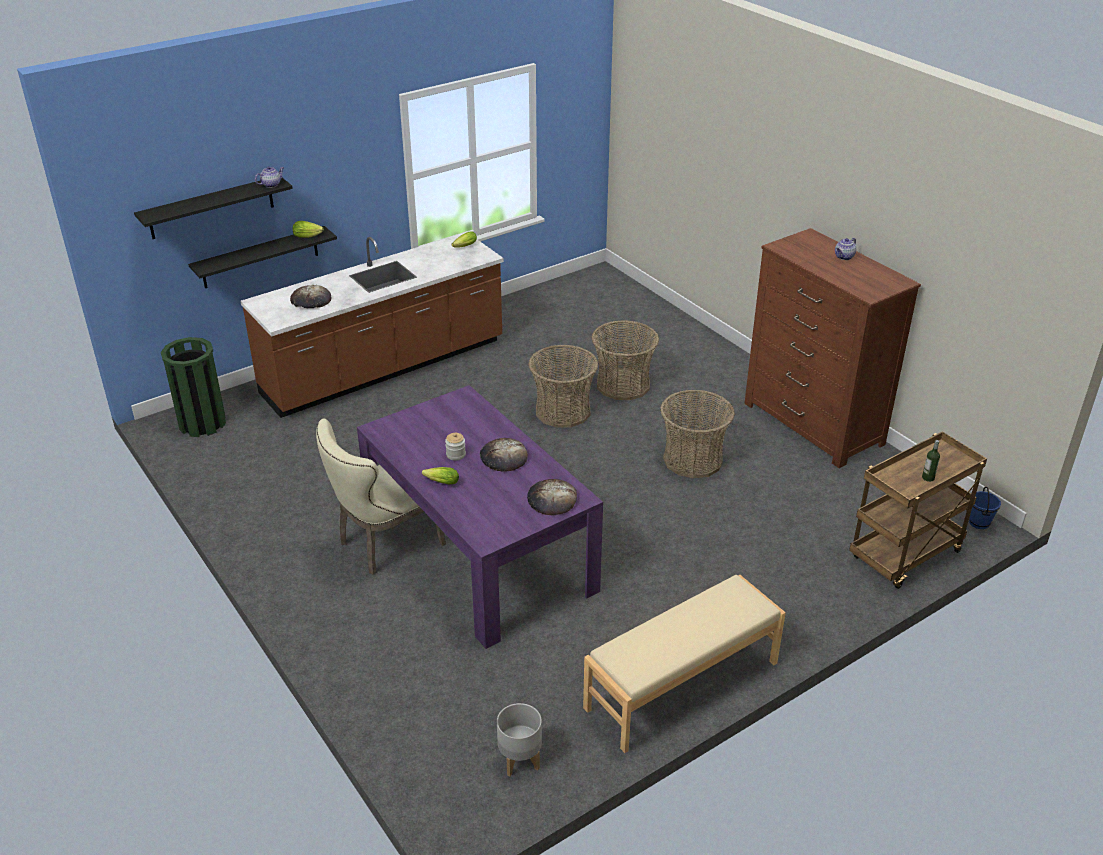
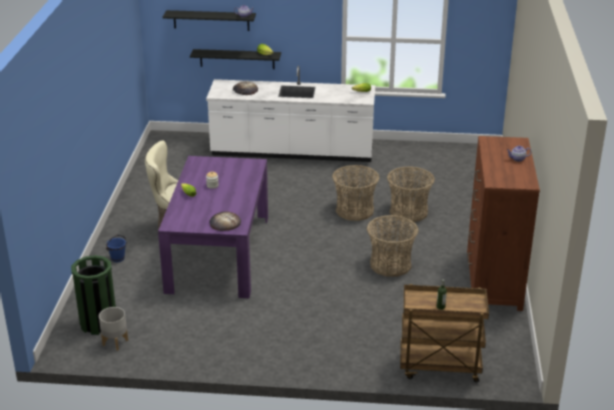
camera: 40 degrees right, 5 degrees down
(202, 423) = (175, 143): green trash can -> green trash can (99, 323)
(385, 368) = (292, 152): brown counter -> white counter
(503, 457) = (232, 196): bread -> none
(682, 686) = (227, 356): beige bench -> none
(978, 523) = (515, 376): blue bucket -> blue bucket (117, 258)

